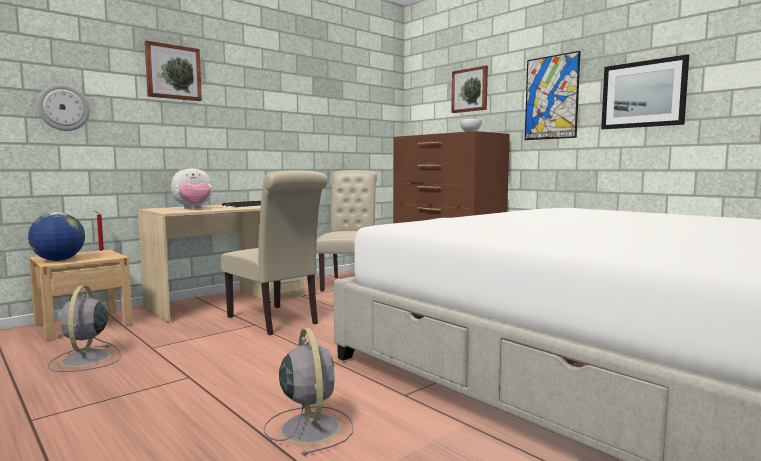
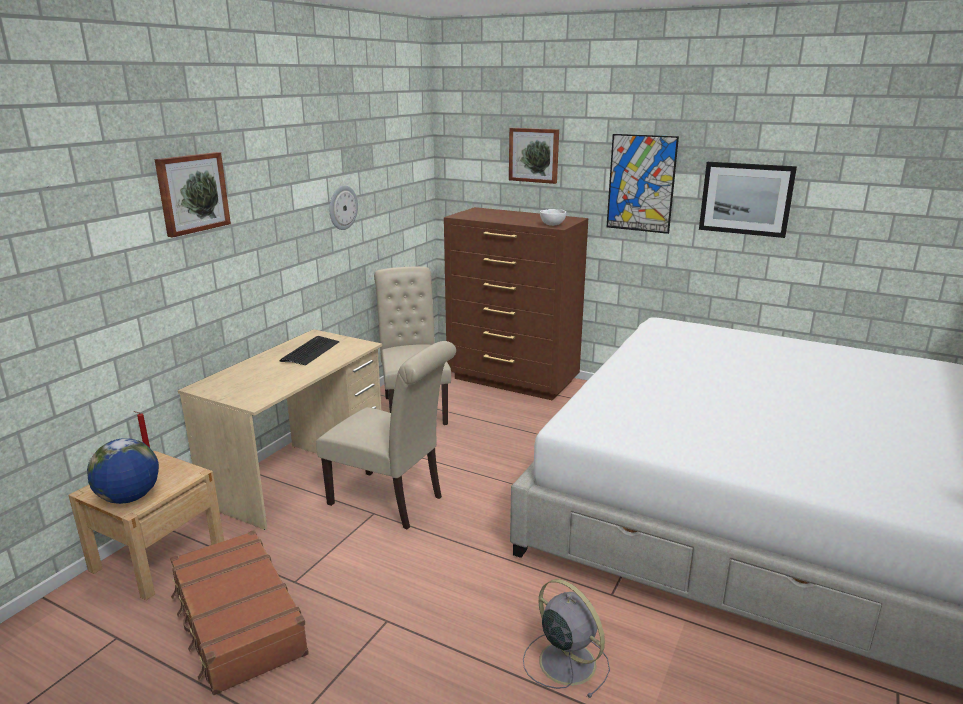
camera: 20 degrees left, 15 degrees up
(63, 107) = (73, 285): wall clock -> wall clock (342, 207)
(85, 360) = (237, 622): grey fan -> brown suitcase
(193, 208) = (258, 380): plush toy -> none

